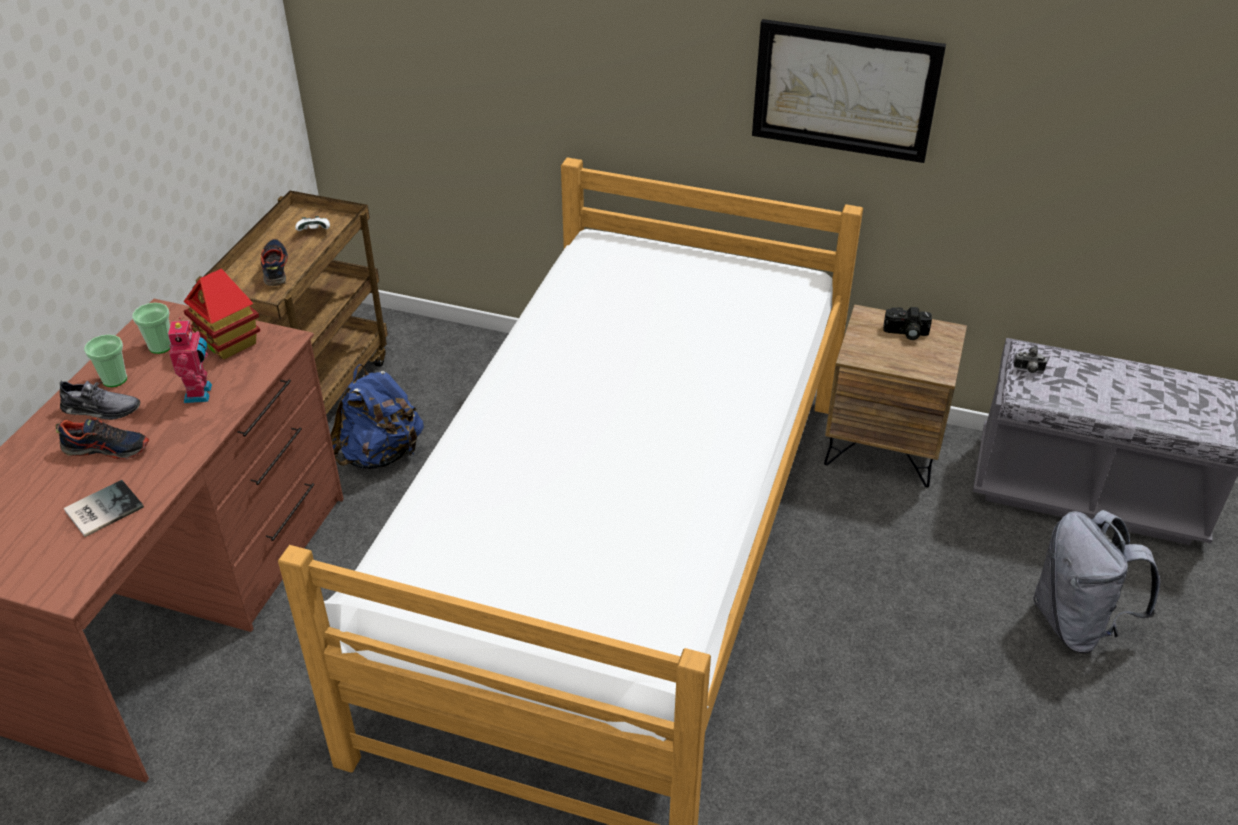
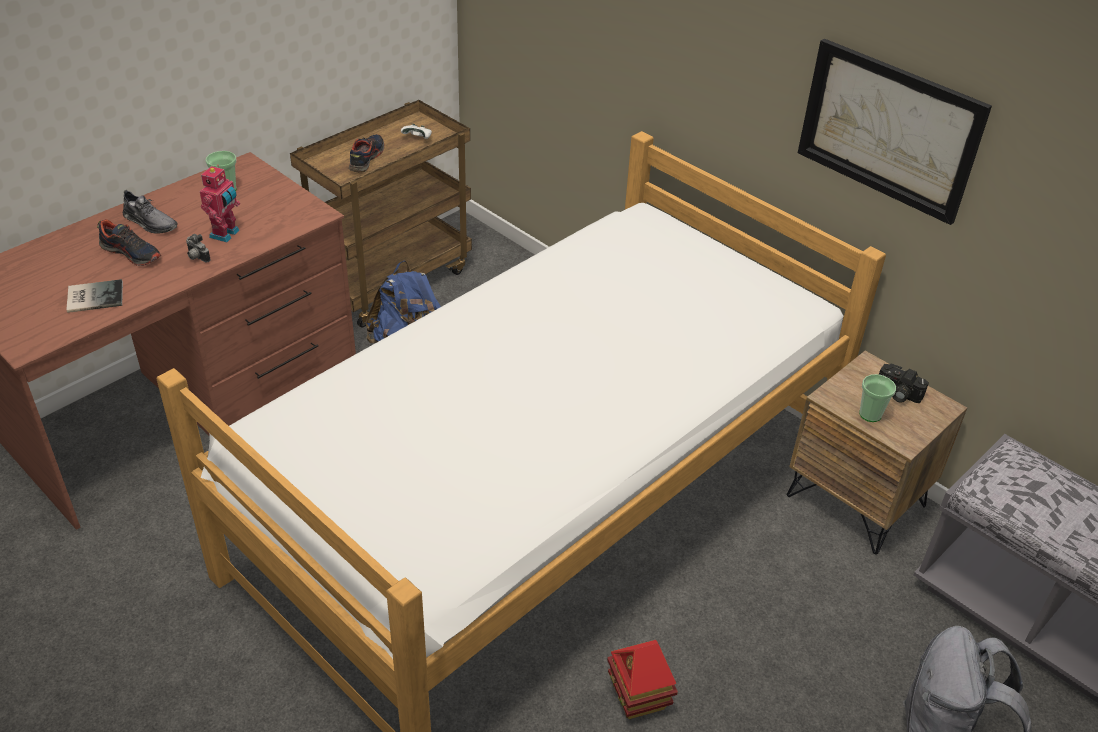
camera: 25 degrees right, 0 degrees up
(114, 379) = (176, 203): cup -> cup (870, 414)
(229, 342) = (276, 202): toy house -> toy house (638, 697)
(1028, 370) = (1000, 472): camera -> camera (197, 258)

